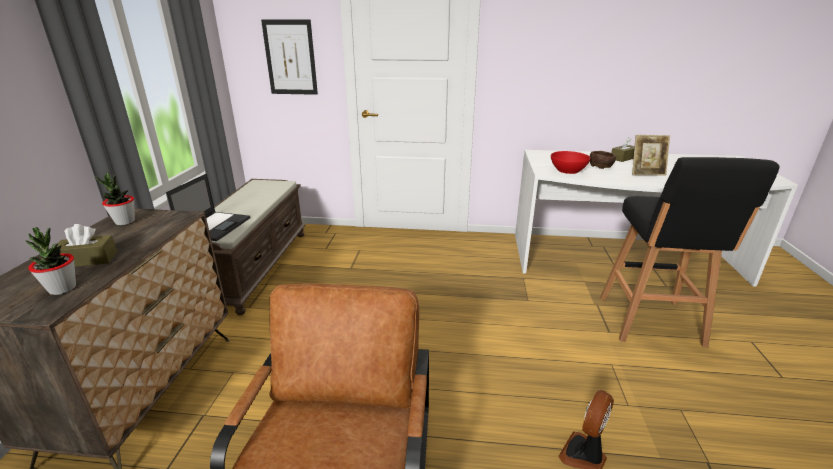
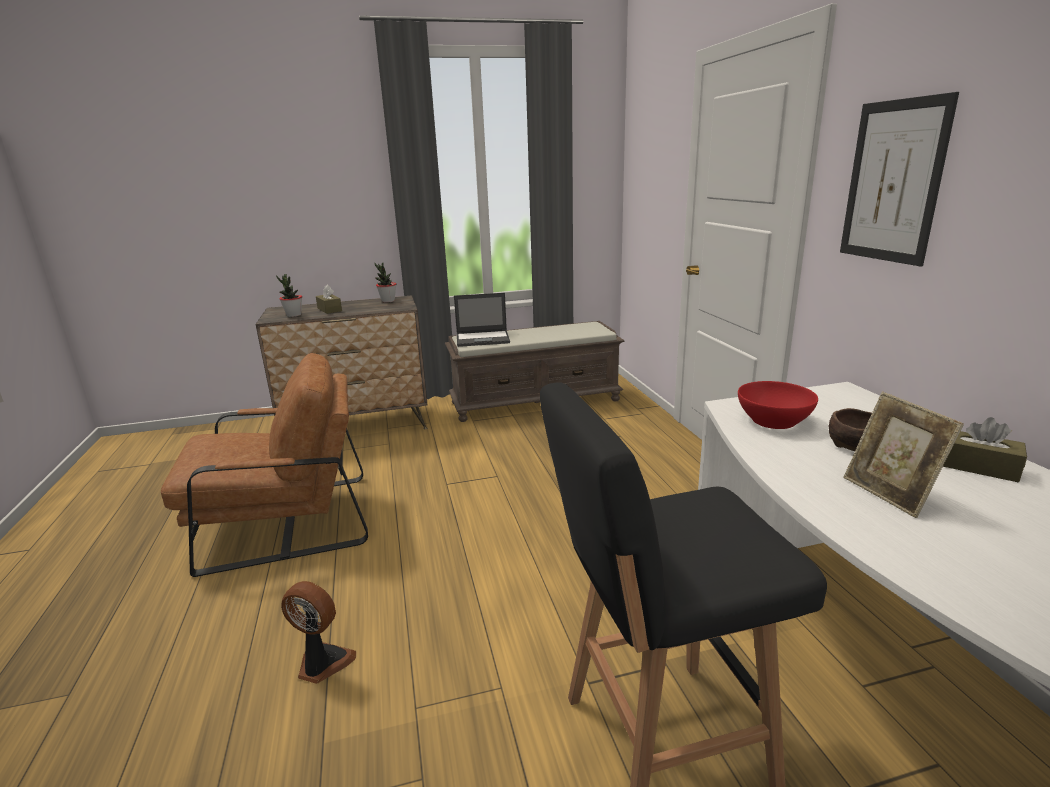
camera: 70 degrees right, 5 degrees down
(290, 58) = (655, 192): picture -> picture (893, 182)

